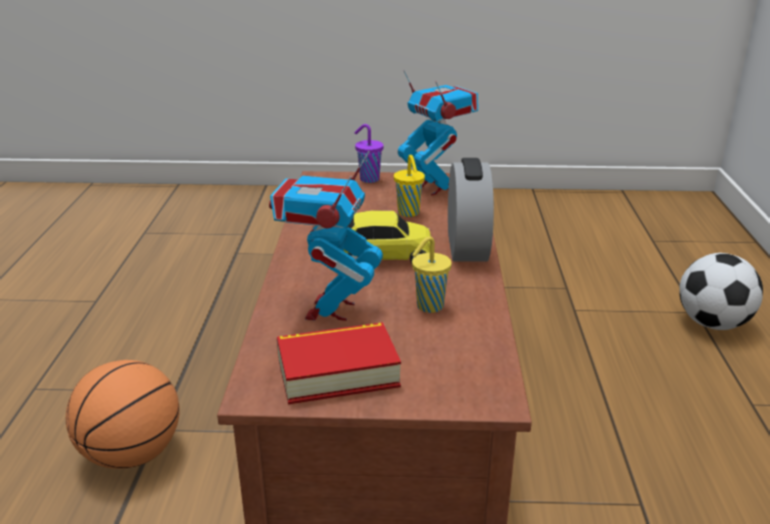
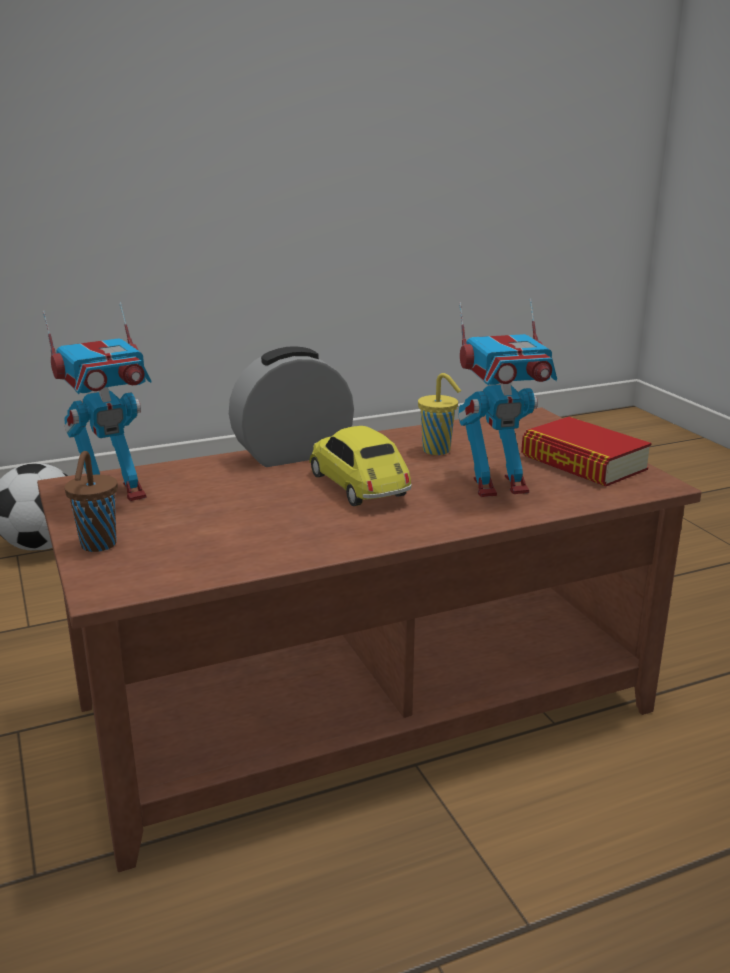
camera: 115 degrees left, 5 degrees down
(132, 454) = (596, 924): basketball -> none
(368, 179) = (97, 546): purple cup -> brown cup
(409, 213) = (220, 495): yellow cup -> none
(436, 188) = (115, 495): toy robot -> toy robot turned 150 degrees counterclockwise

